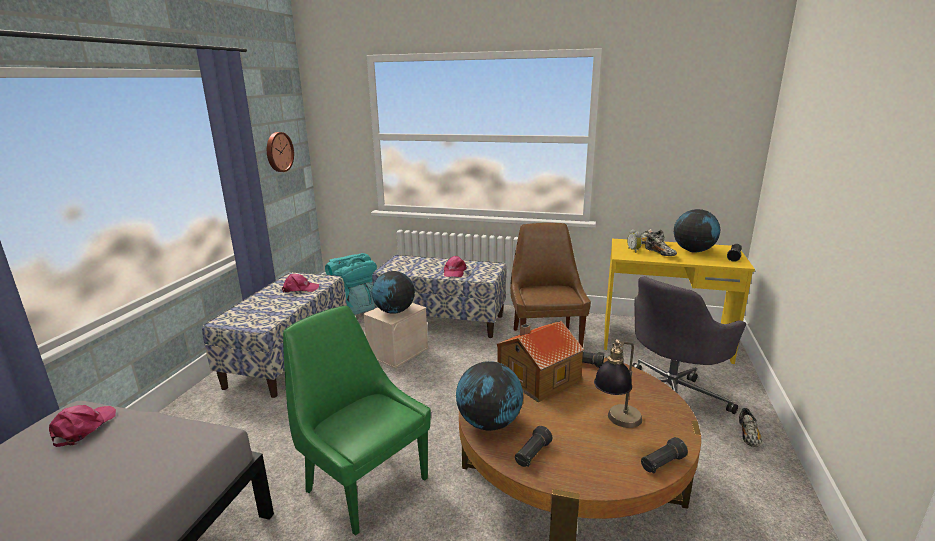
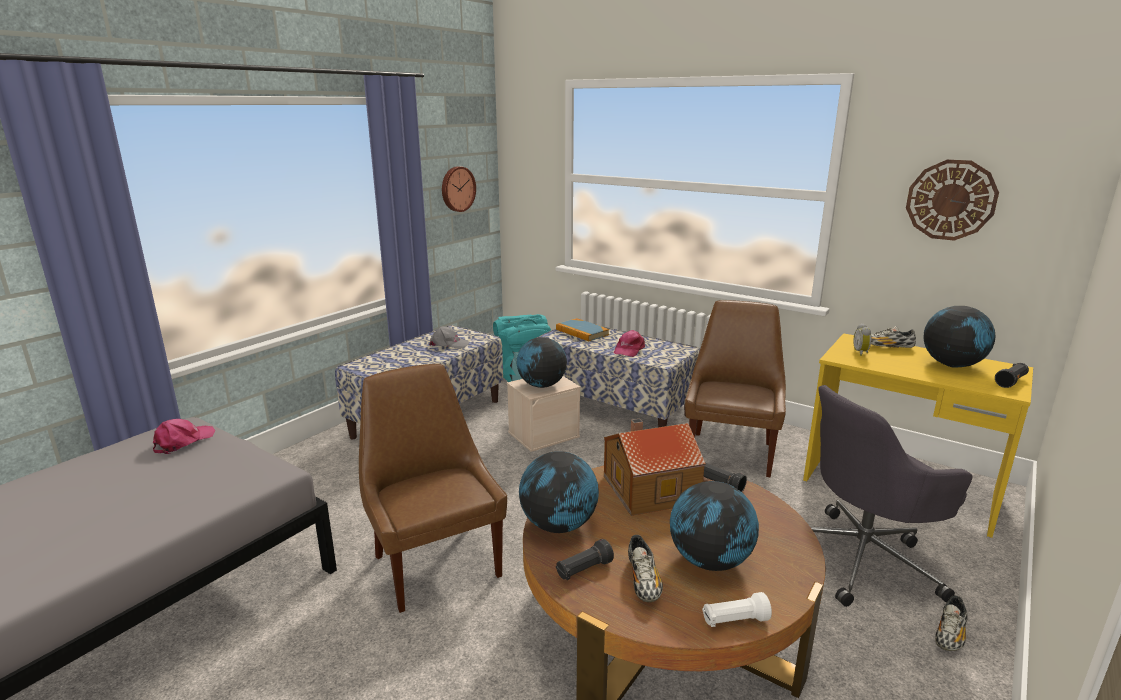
camera: 20 degrees right, 0 degrees up
(300, 289) = (449, 344): pink cap -> grey cap
(364, 482) = (435, 563): green chair -> brown chair
(408, 263) = (582, 332): none -> book
(616, 423) = (710, 561): table lamp -> globe
(660, 254) = (896, 362): shoe -> shoe (643, 581)
(661, 464) = (734, 621): black flashlight -> white flashlight
(674, 137) = (950, 200): none -> wall clock

